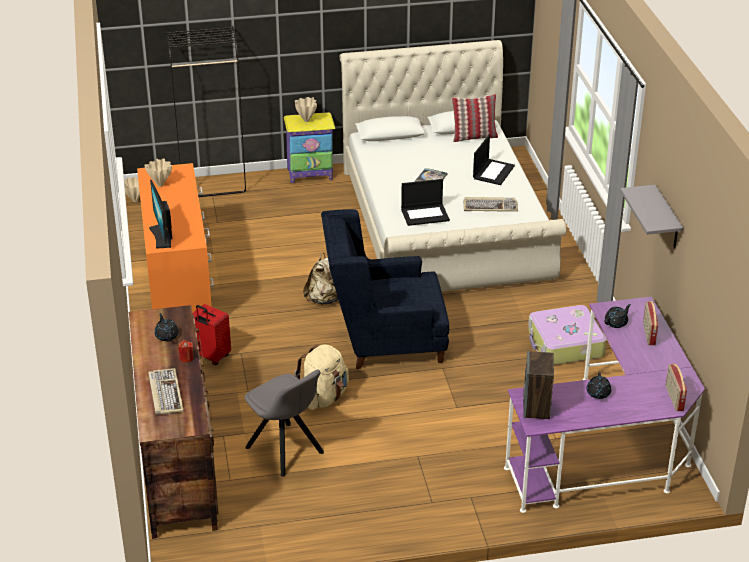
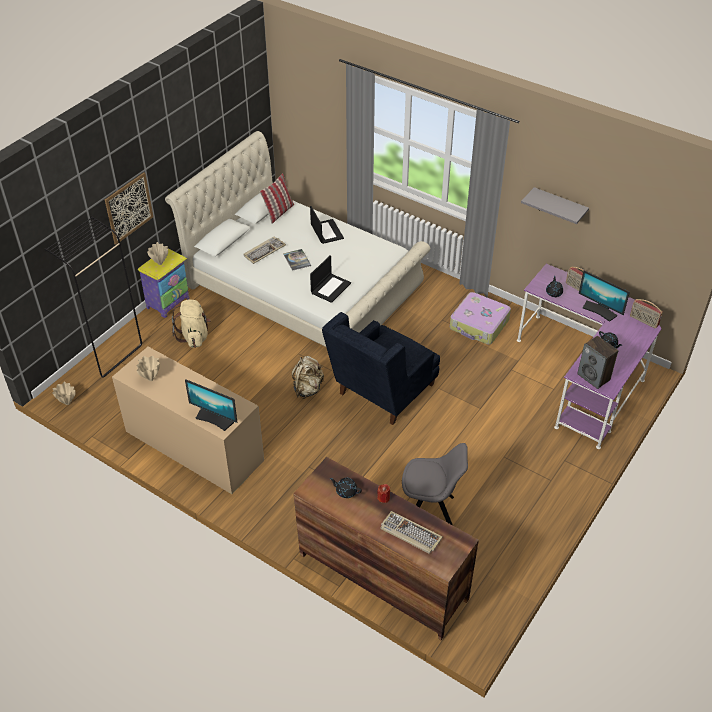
camera: 45 degrees left, 10 degrees up
(178, 283) = (193, 446): orange dresser -> beige dresser
(211, 356) = (293, 484): red suitcase -> none
(287, 42) = (128, 207): none -> picture
(323, 397) = (401, 459): beige backpack -> beige backpack (194, 336)
(490, 206) = (358, 257): keyboard -> keyboard (264, 251)
(640, 363) = (599, 310): none -> monitor

